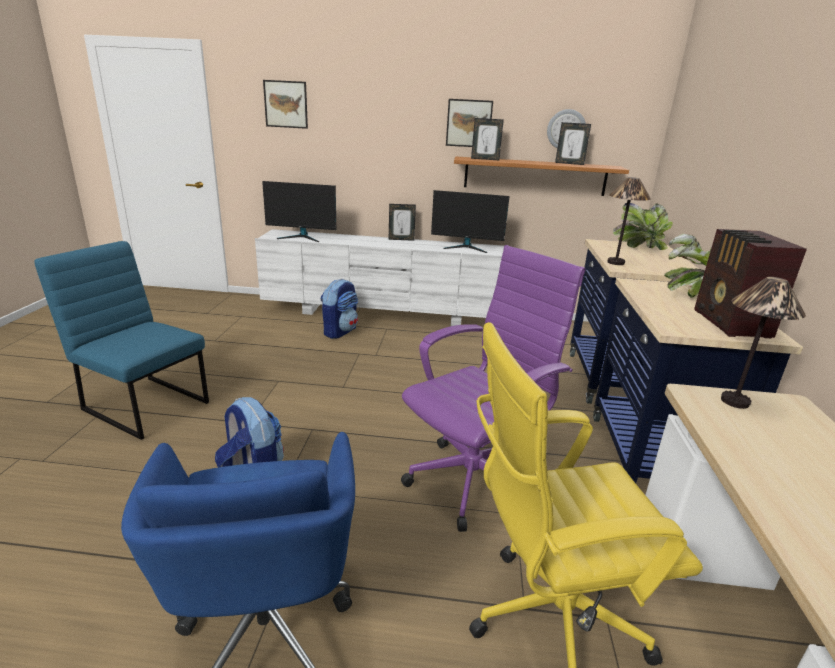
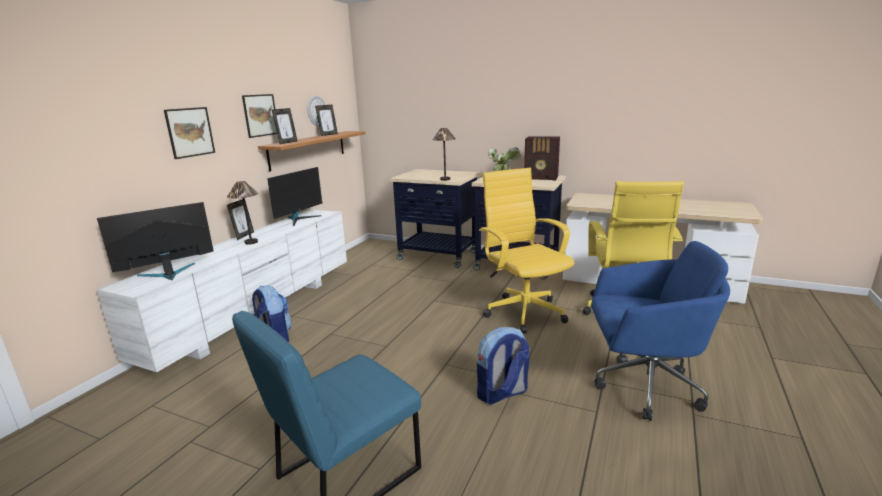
camera: 70 degrees left, 5 degrees down
(286, 104) = (73, 121): picture -> picture (190, 132)
(302, 237) = (168, 273): monitor -> monitor turned 150 degrees counterclockwise
(475, 480) = (523, 311): purple office chair -> yellow office chair
(638, 247) = (418, 173): potted plant -> none
(734, 401) = (582, 200): table lamp -> table lamp (251, 242)

